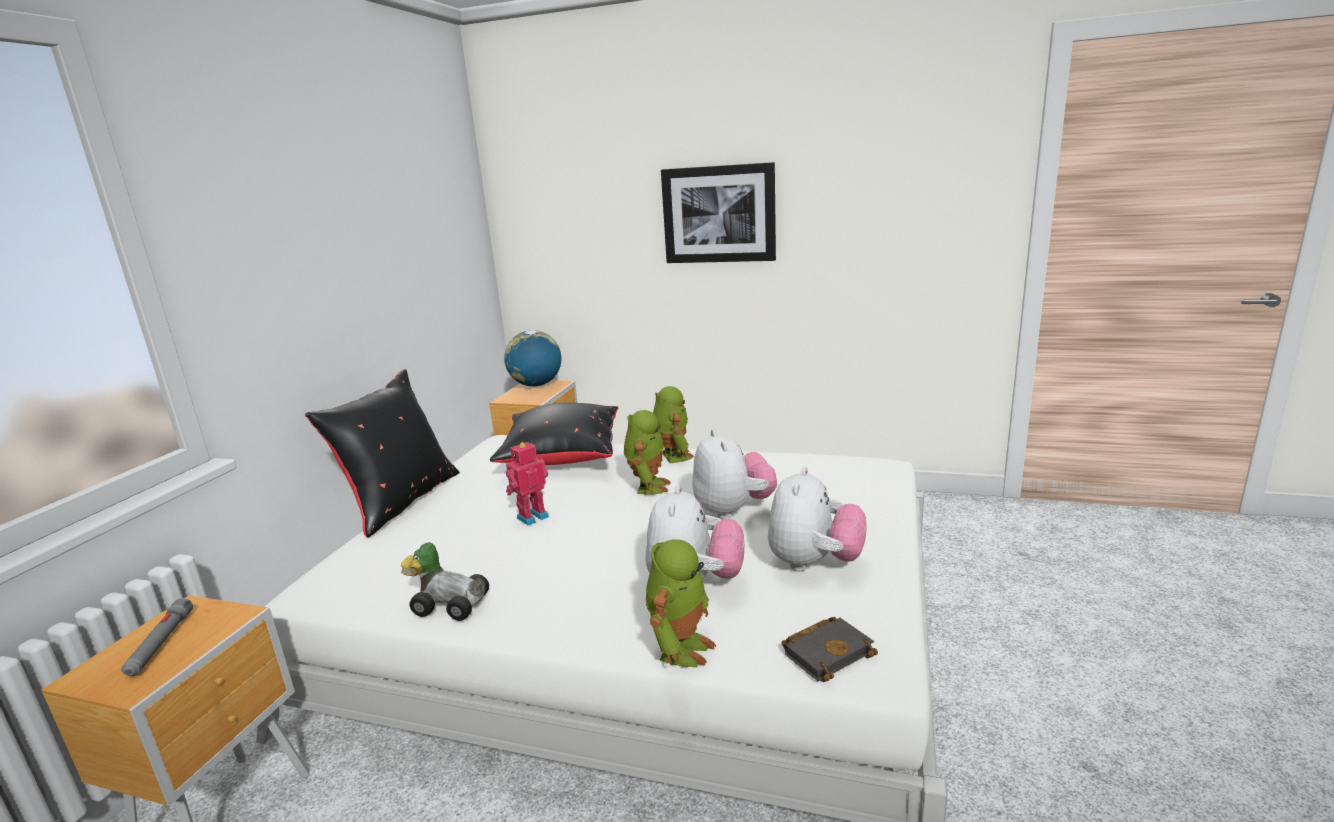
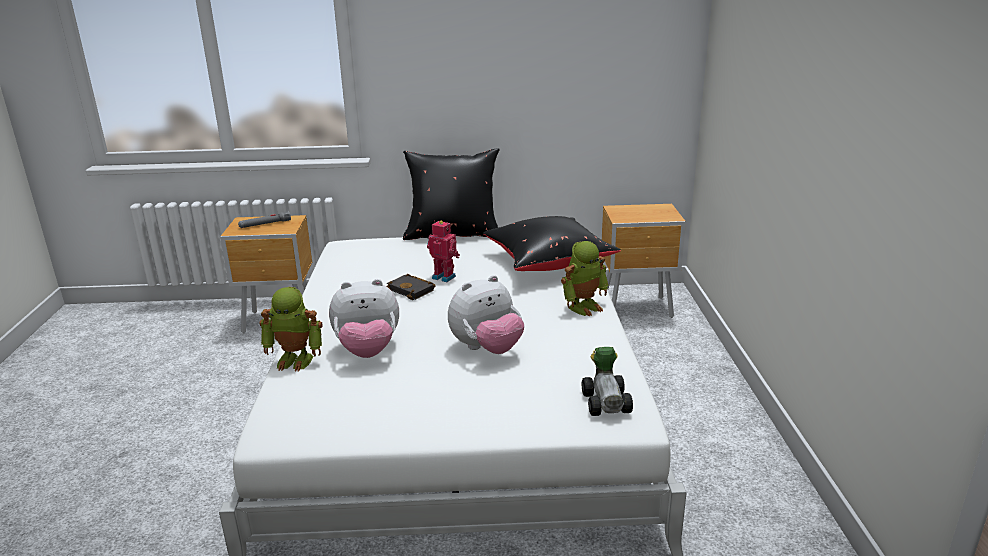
camera: 70 degrees right, 5 degrees up
(449, 603) = (336, 282): toy car -> toy car (606, 401)
(536, 385) = (659, 210): globe -> none
(648, 486) = (513, 306): toy robot -> none
(719, 214) = (800, 93): picture -> none
(814, 563) = (409, 396): plush toy -> none
(828, 652) = (292, 413): black book -> black book (412, 290)

